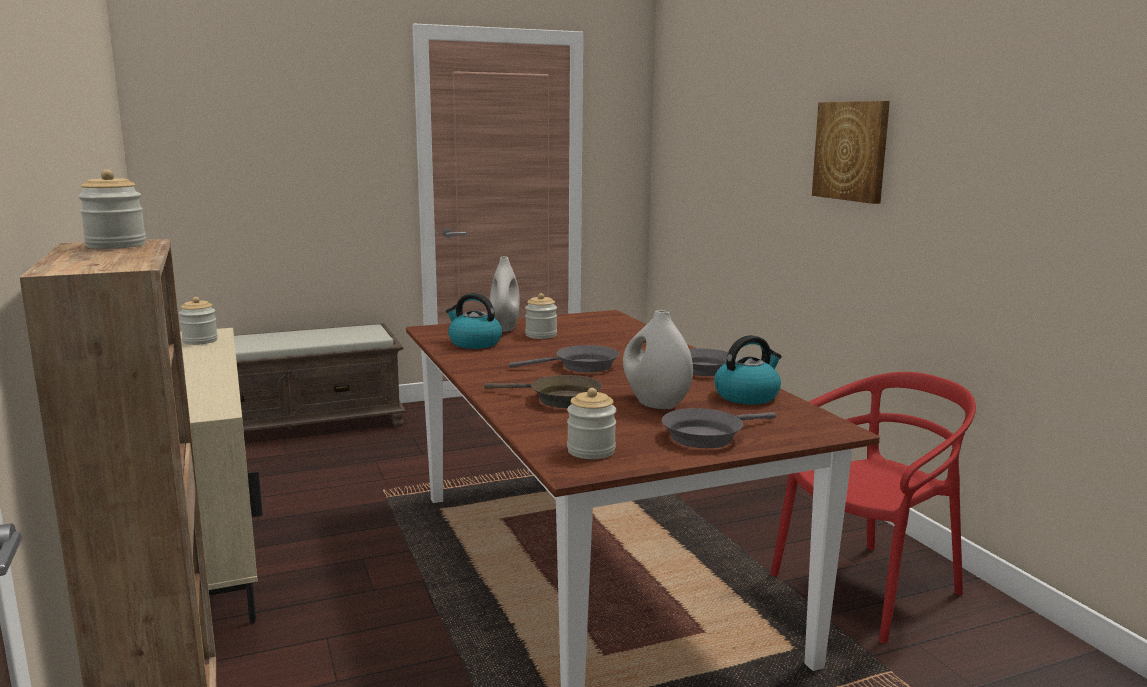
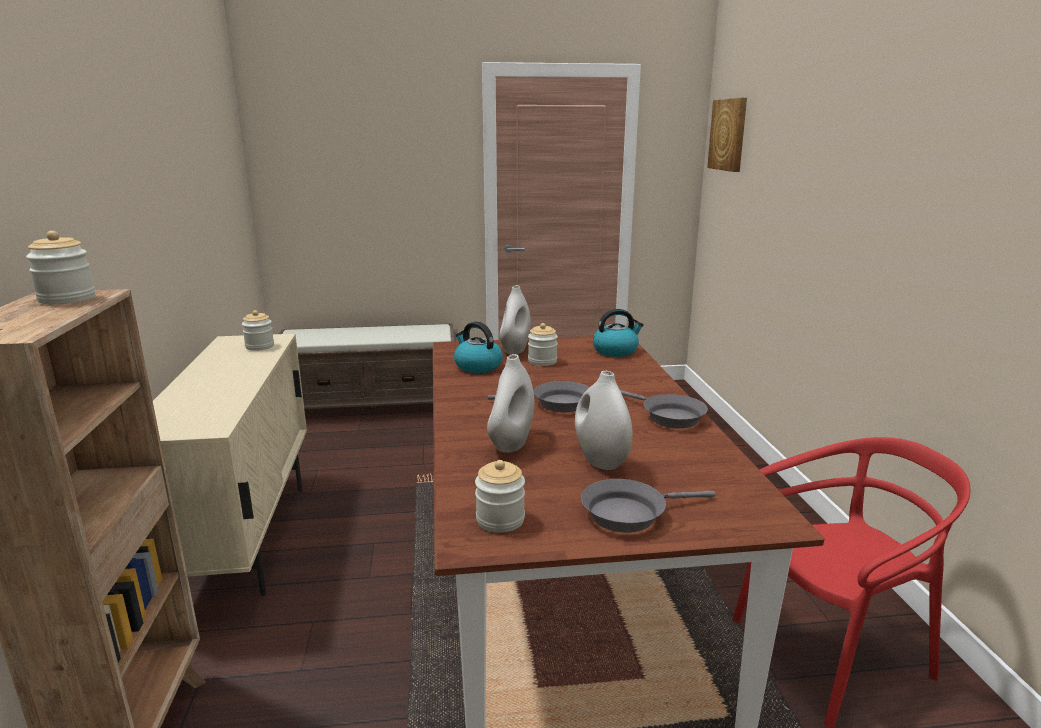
camera: 15 degrees right, 5 degrees up
(559, 399) = (511, 444): brown frying pan -> white vase
(747, 396) = (701, 460): kettle -> kettle (616, 351)
(851, 151) = (878, 191): picture -> picture (729, 134)

